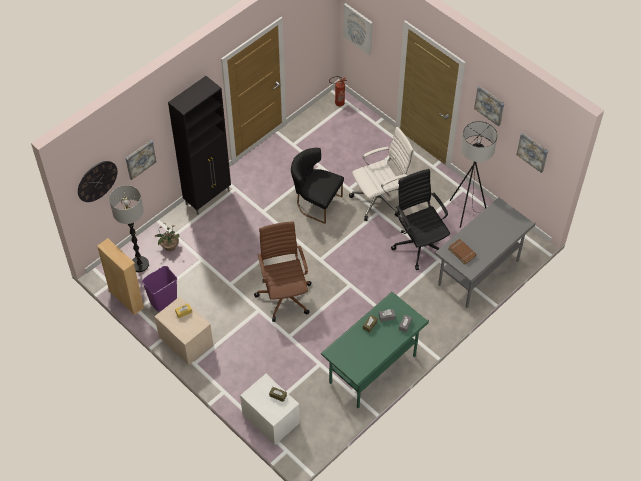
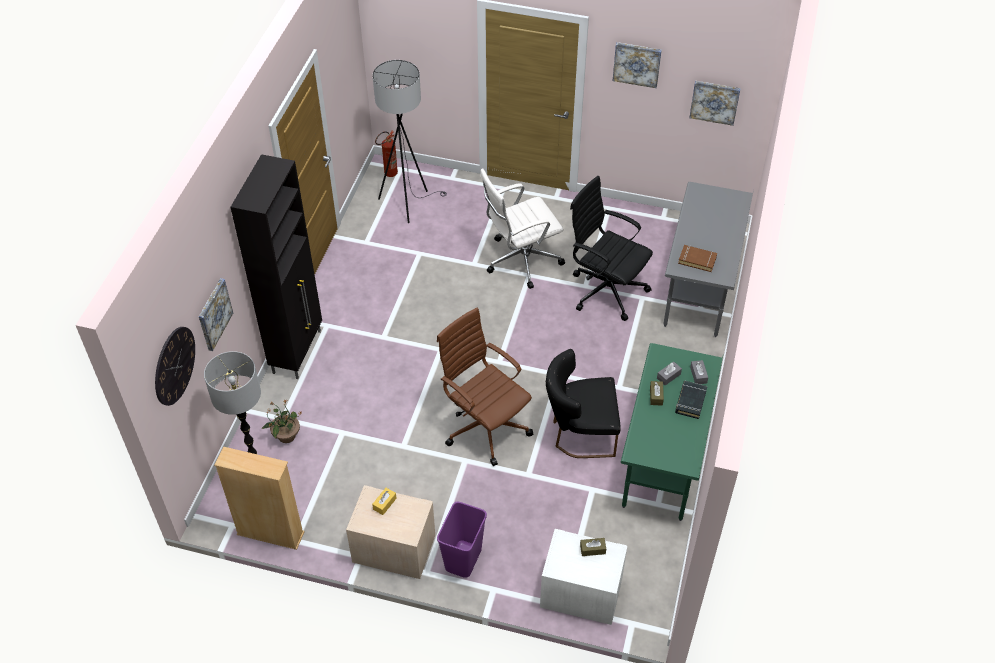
camera: 30 degrees left, 5 degrees down
(163, 301) = (326, 510): purple trash can -> purple trash can (462, 559)
(315, 202) = (444, 297): black chair -> black chair (580, 433)
(358, 28) = (398, 49): picture -> none
(380, 199) = (520, 260): white office chair -> white office chair turned 150 degrees counterclockwise
(388, 338) = (690, 401): none -> black book
(468, 211) = (634, 229): grey floor lamp -> grey floor lamp (407, 202)

